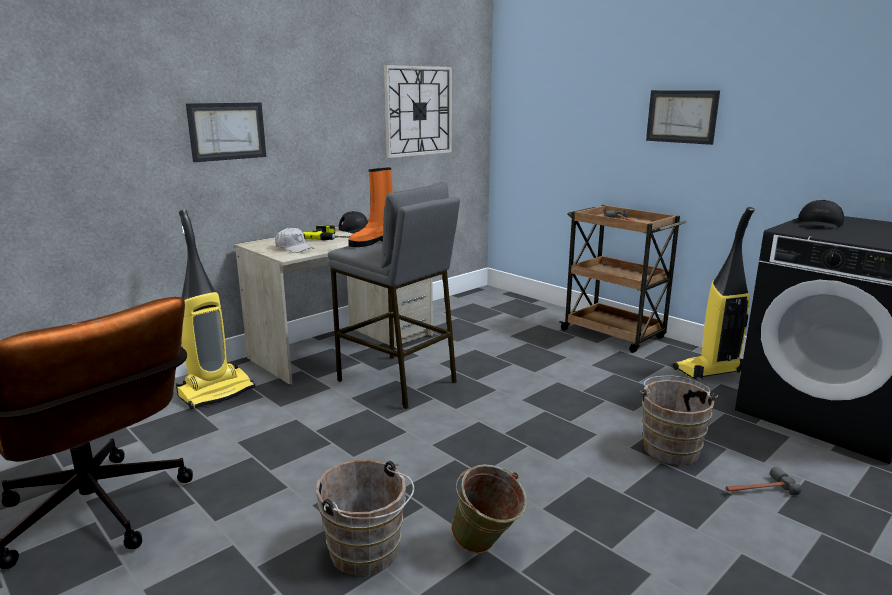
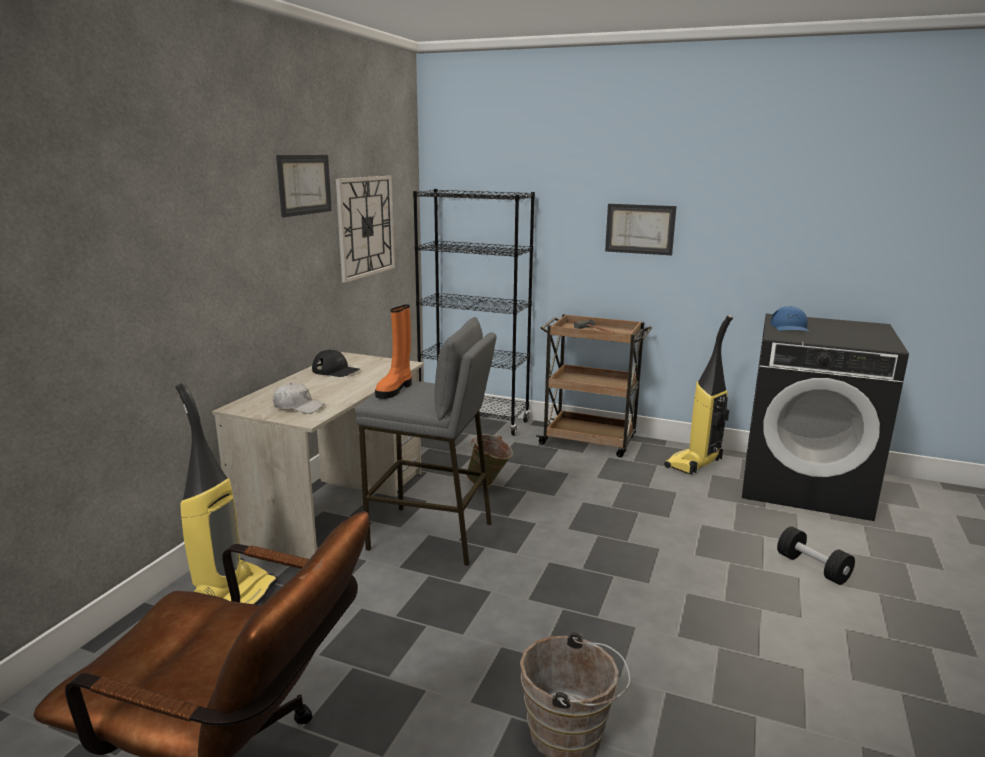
camera: 25 degrees left, 0 degrees up
(227, 131) = (198, 274): picture -> picture (304, 184)
(331, 238) = (321, 386): power drill -> none
(486, 548) = (666, 691): green bucket -> green bucket (489, 484)
(517, 303) = (474, 421): none -> black bookcase
(670, 447) = (724, 546): brown bucket -> none
(758, 489) = (812, 568): hammer -> black dumbbell
(819, 224) = (790, 327): black cap -> blue cap

